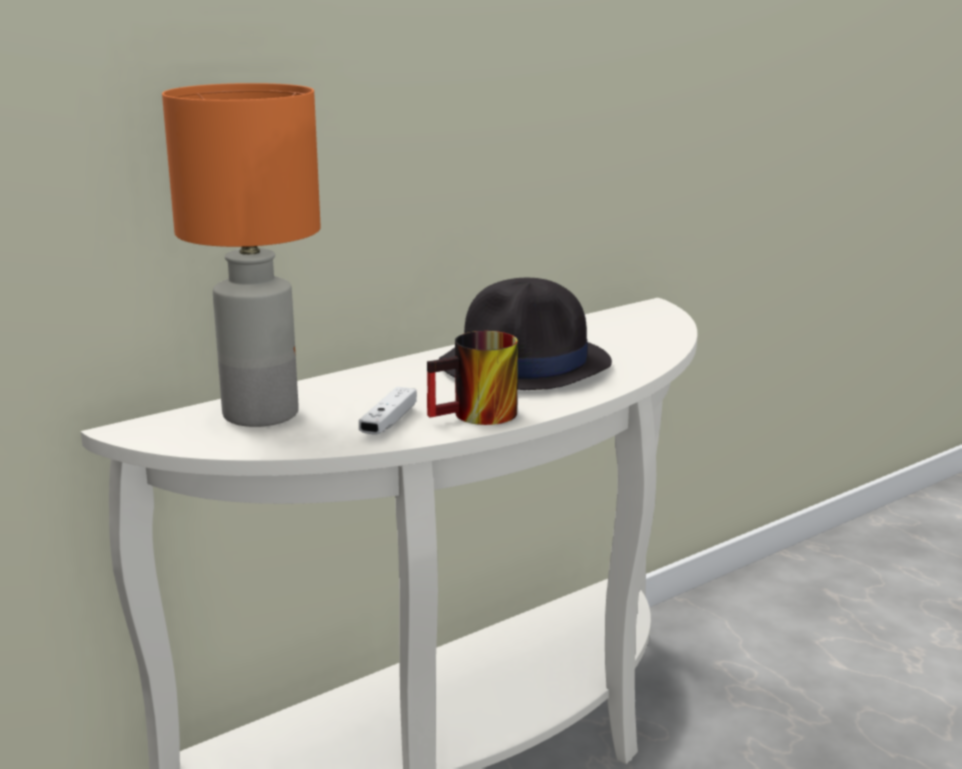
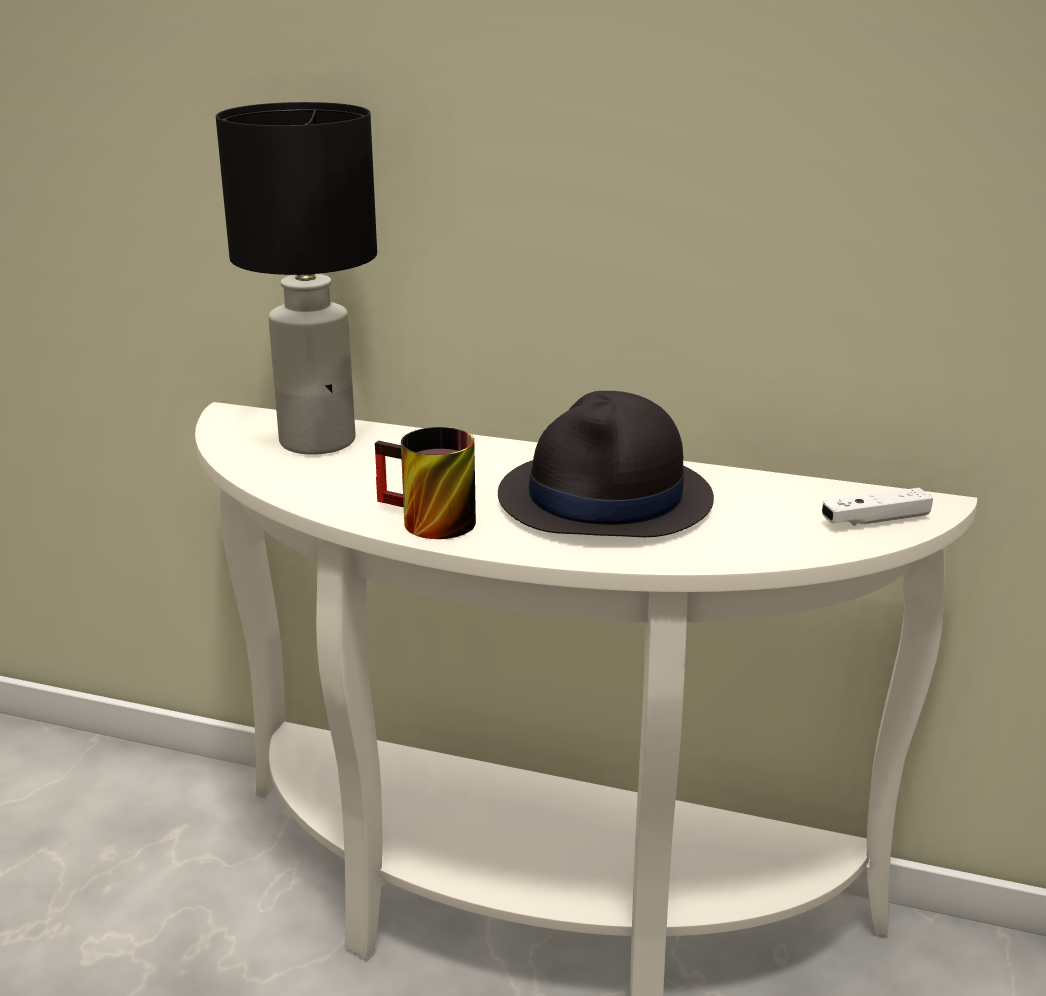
camera: 55 degrees right, 5 degrees up
(258, 414) = (316, 441): orange table lamp -> black table lamp
(389, 422) = (361, 492): white game controller -> white game controller (875, 520)

